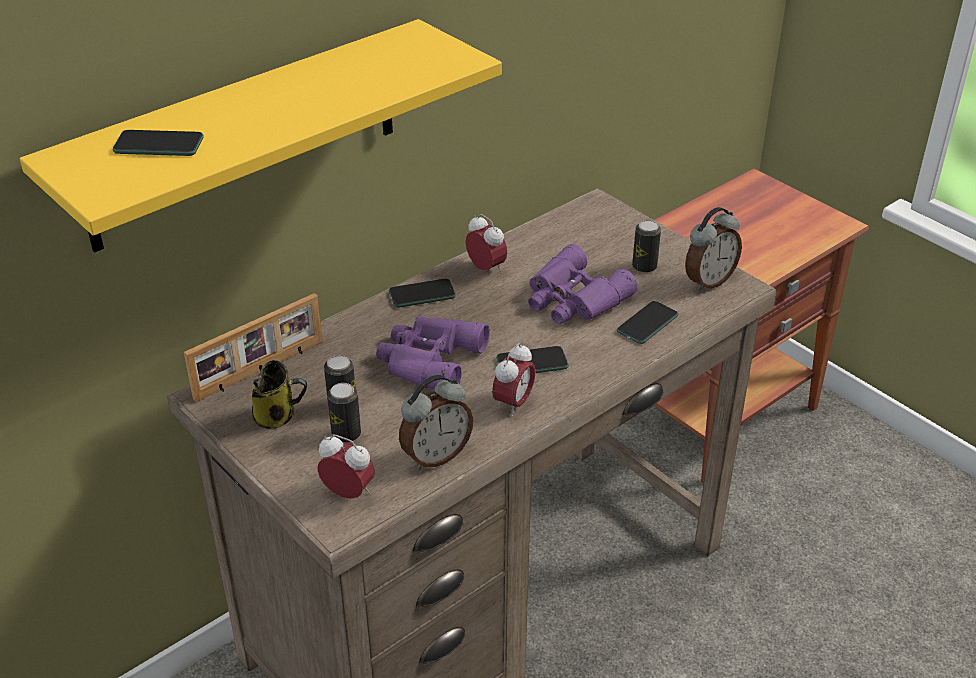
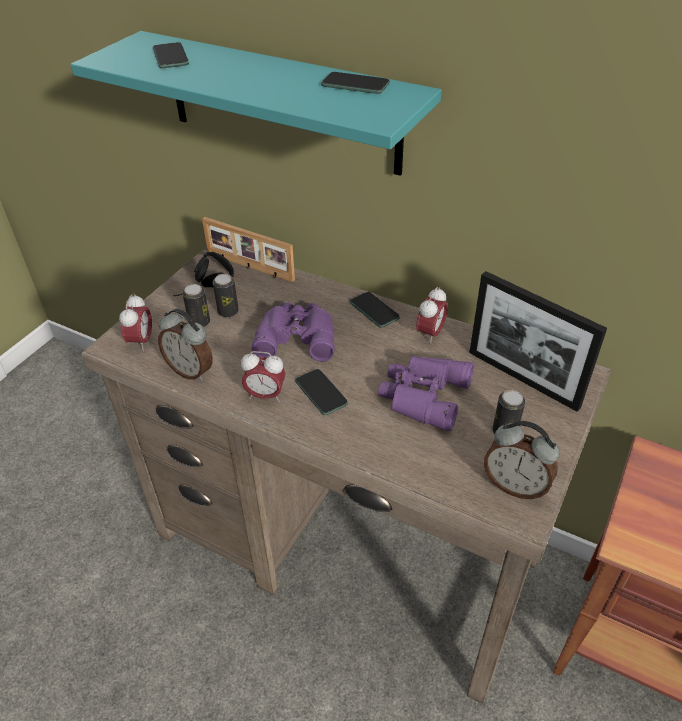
camera: 70 degrees right, 5 degrees up
(245, 135) = (281, 103): yellow shelf -> turquoise shelf
(277, 416) = (207, 288): mug -> black headphones
(584, 236) = (522, 379): none -> picture frame
(647, 323) = (416, 453): phone -> phone (355, 84)

